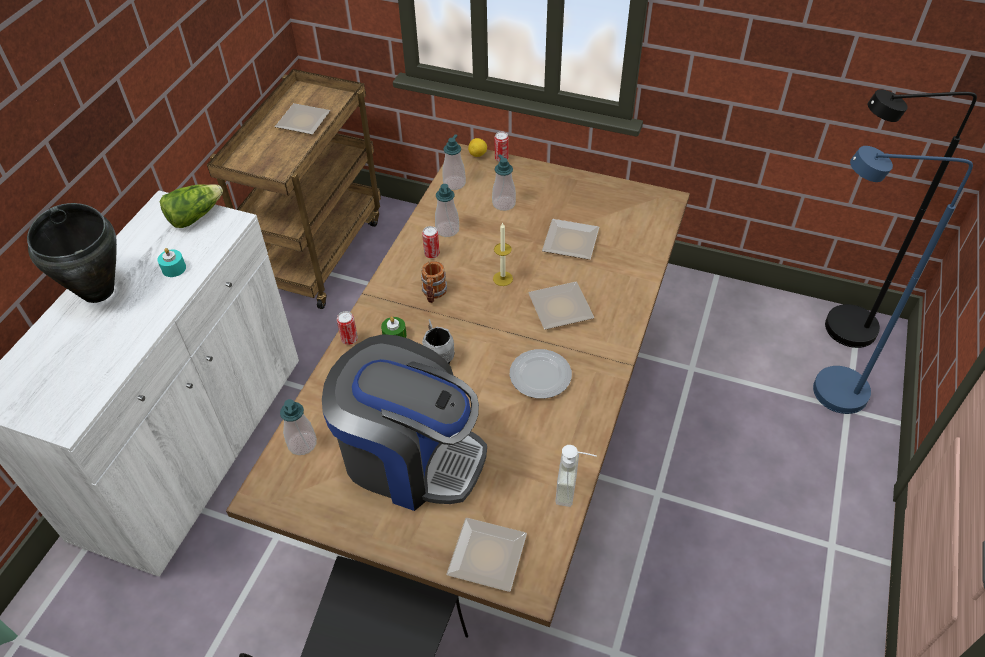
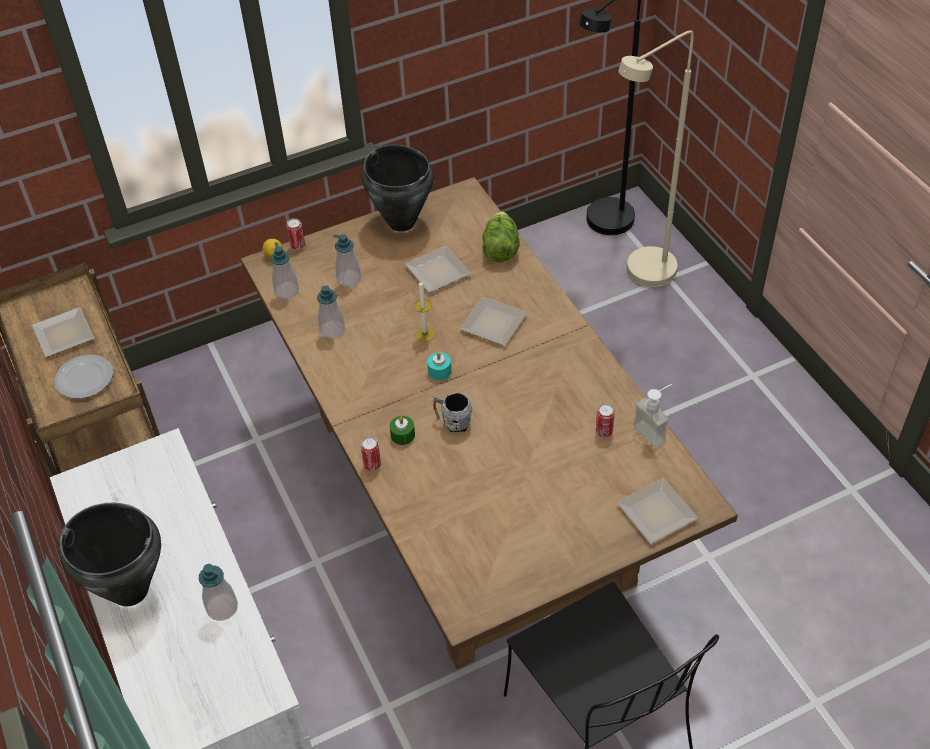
camera: 45 degrees left, 0 degrees up
(174, 268) = (172, 521): turquoise candle -> turquoise candle (439, 371)
(195, 216) = (123, 470): lettuce -> lettuce (500, 248)
(302, 443) = (442, 559): soap dispenser -> soap dispenser (222, 608)
(410, 456) = (528, 501): coffee machine -> none
(432, 254) = (346, 357): can -> can (604, 431)
(433, 294) = (389, 384): mug -> none
(540, 376) = (541, 379): plate -> plate (85, 379)
(592, 189) = (401, 221): none -> black cooking pot
(824, 392) = (642, 277): blue floor lamp -> beige floor lamp

